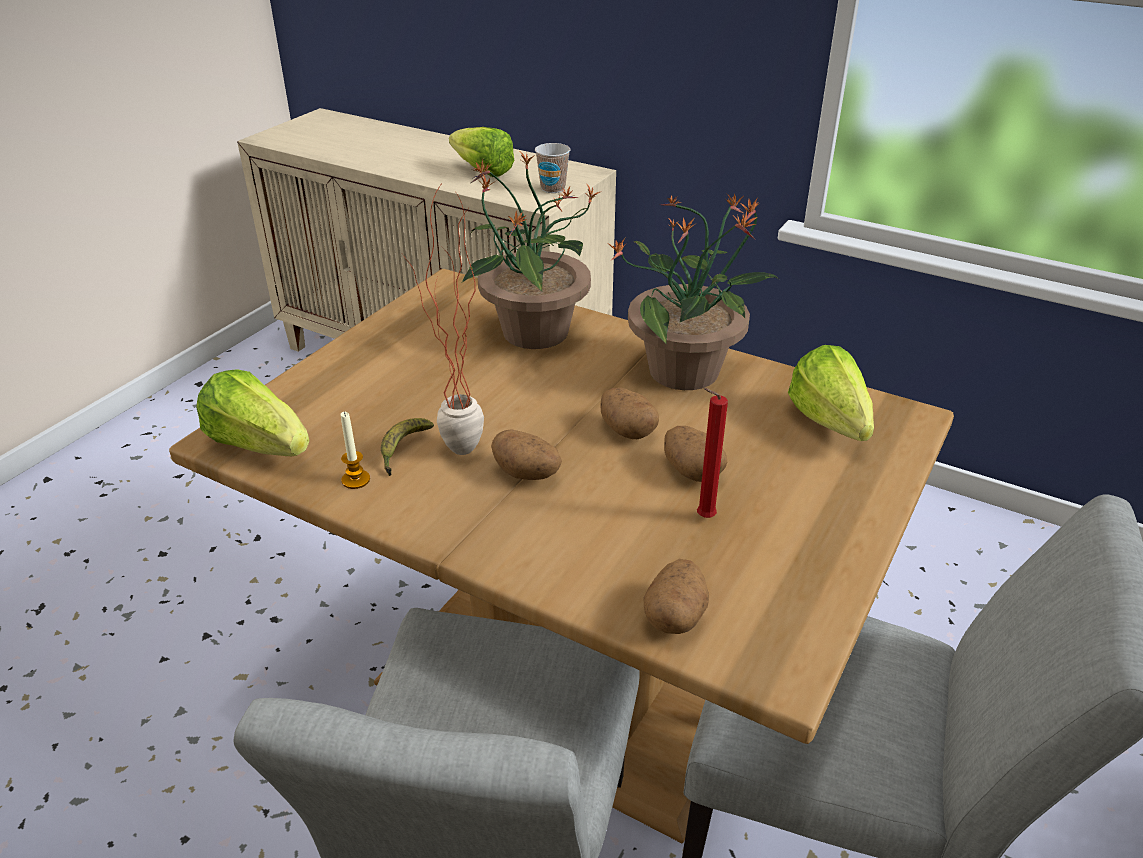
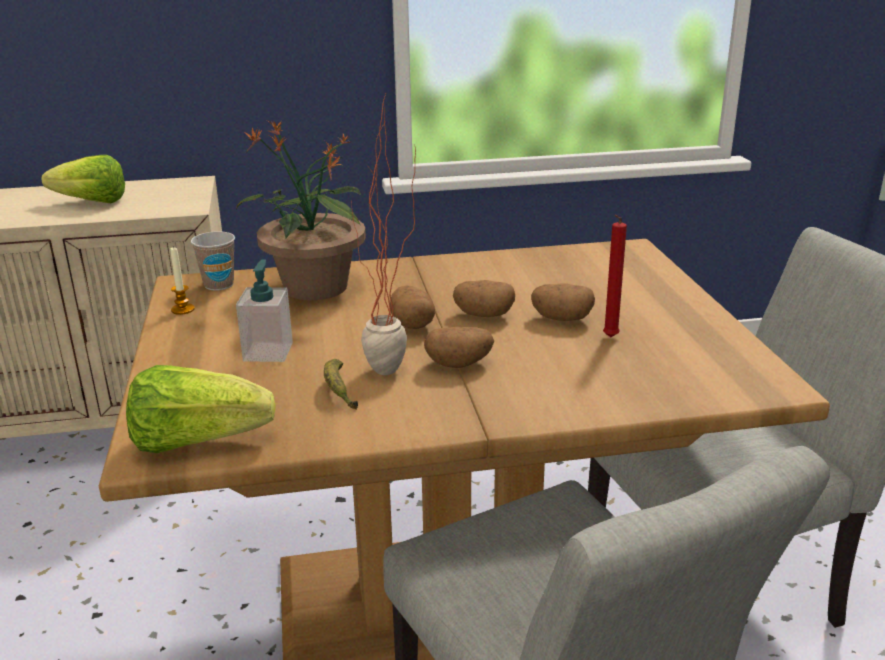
camera: 40 degrees left, 10 degrees down
(356, 480) = (332, 424): candle -> candle (183, 309)
(410, 384) = (268, 352): none -> soap dispenser
(553, 188) = (181, 198): cup -> cup (219, 285)
(675, 615) = (680, 390): potato -> potato (412, 324)
(686, 371) = (465, 271): potted plant -> none
(832, 429) = (601, 268): lettuce -> none

